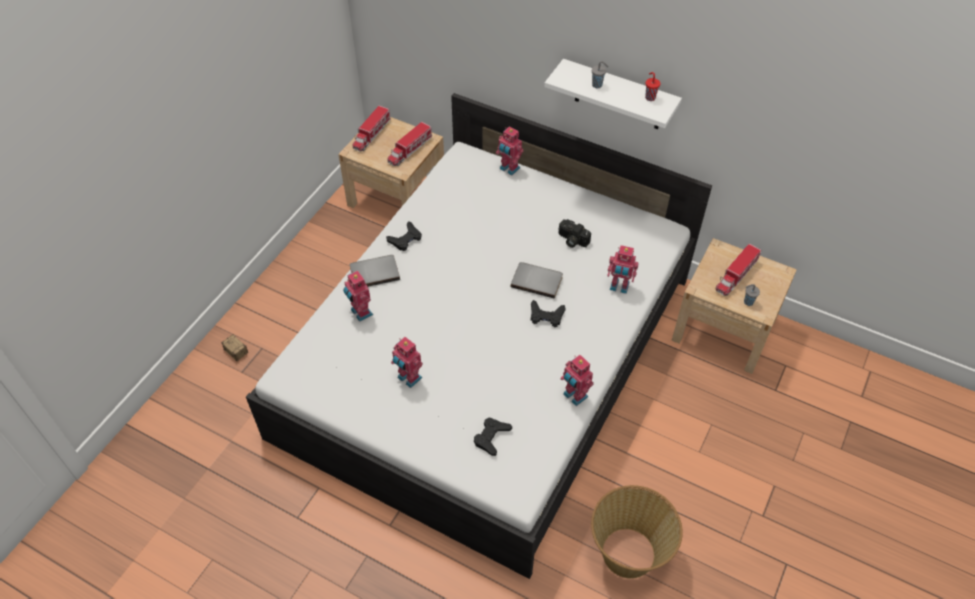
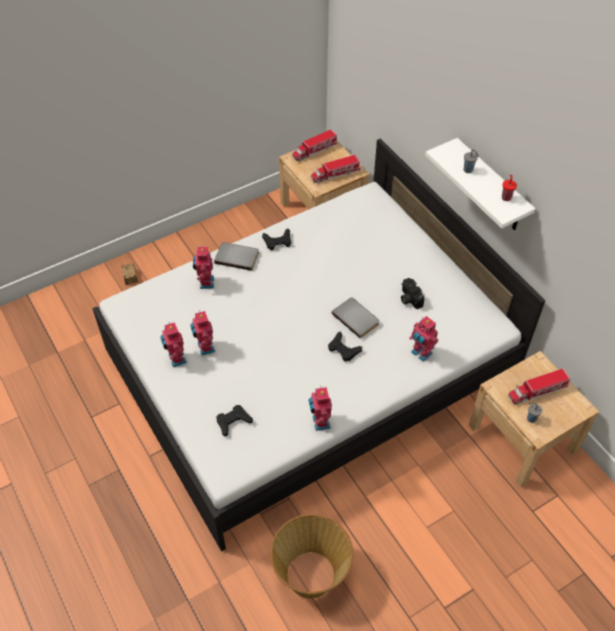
camera: 30 degrees right, 0 degrees up
(509, 169) = (399, 220): toy robot -> toy robot (176, 359)

